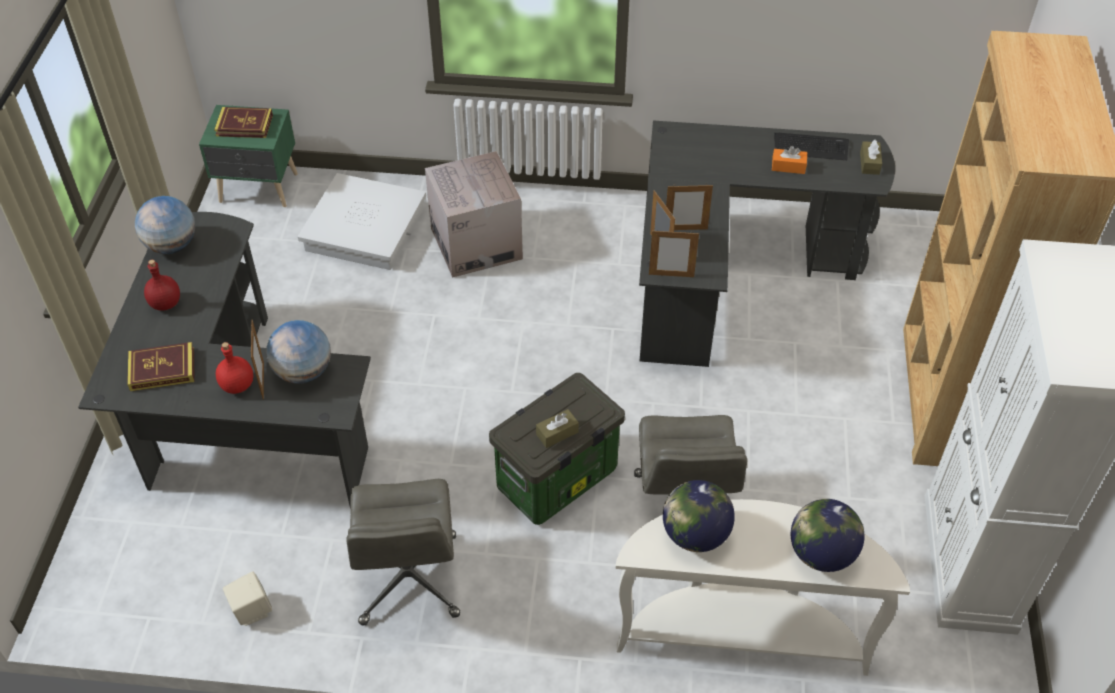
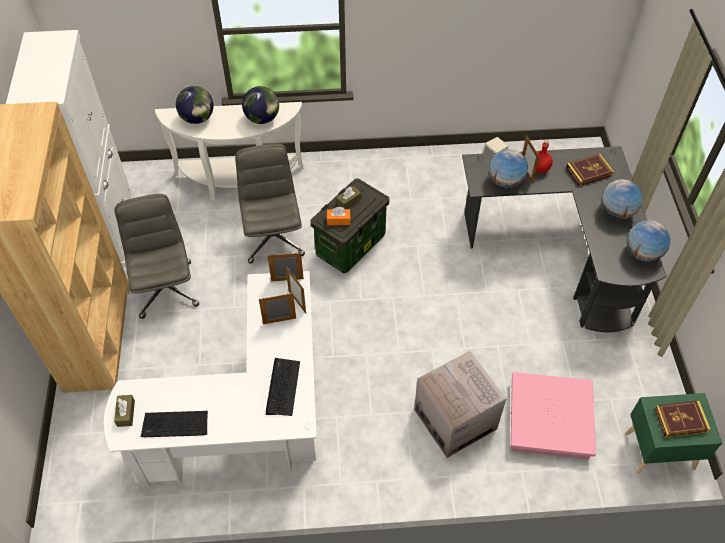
camera: 170 degrees right, 5 degrees up
(166, 303) = (616, 212): red bottle -> globe
(365, 229) = (549, 420): white storage box -> pink storage box
(409, 580) = (418, 183): grey office chair -> grey office chair (165, 288)
(686, 164) = (282, 387): none -> keyboard
(730, 271) = (247, 423): black desk -> white desk
(788, 166) = (196, 398): orange tissue box -> orange tissue box (338, 220)

